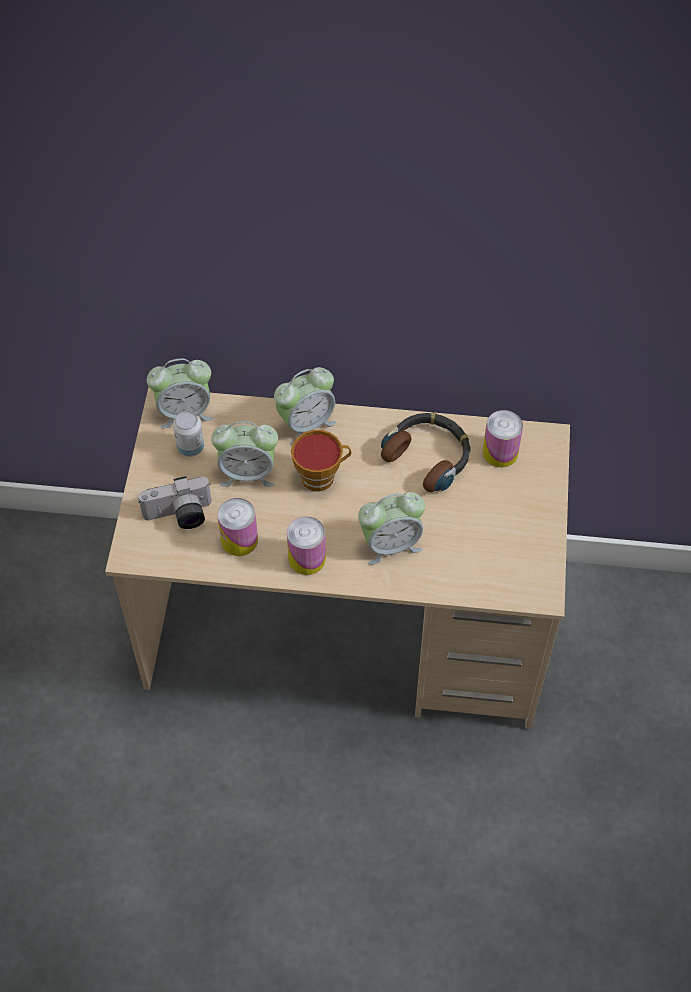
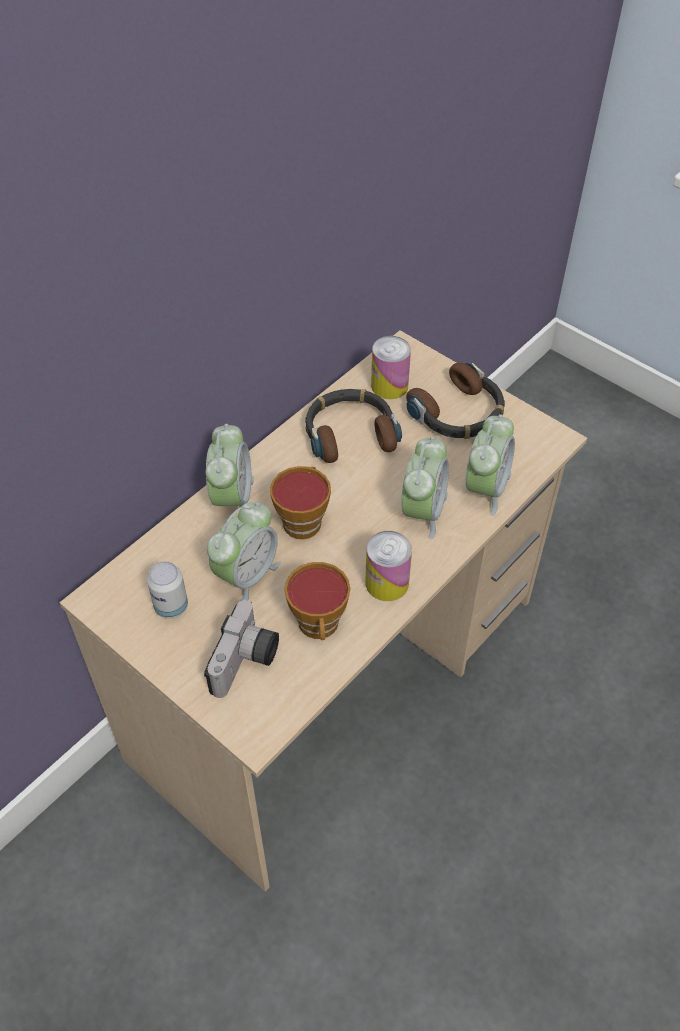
camera: 55 degrees left, 5 degrees down
(184, 412) = (122, 588): alarm clock -> alarm clock (486, 488)
(239, 540) = (319, 626): can -> cup
(511, 513) = (458, 413): none -> headphones

